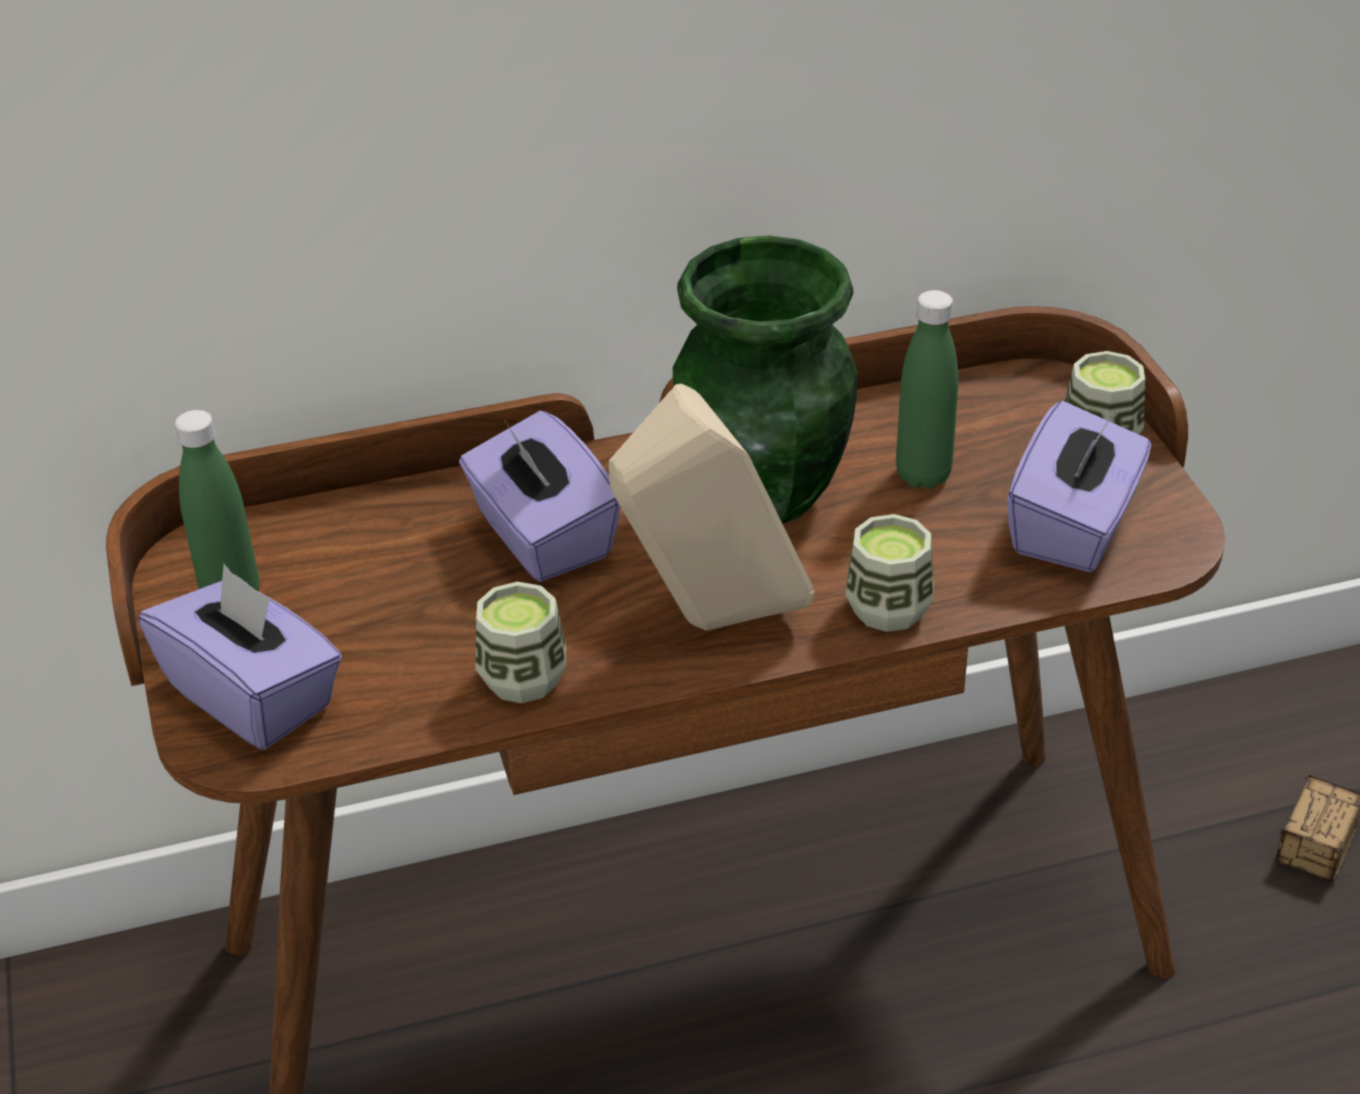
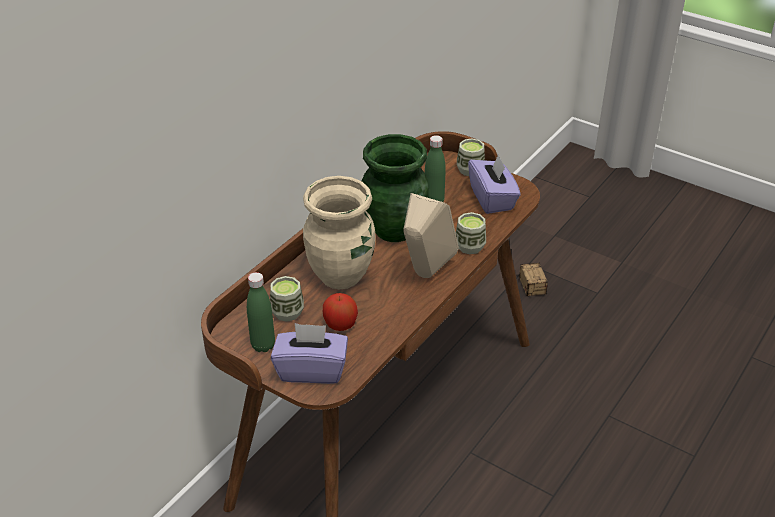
camera: 40 degrees left, 0 degrees up
(416, 636) = (340, 325): none -> apple
(523, 678) = (390, 319): cup -> cup (287, 312)
(542, 536) = (341, 275): purple tissue box -> beige vase

